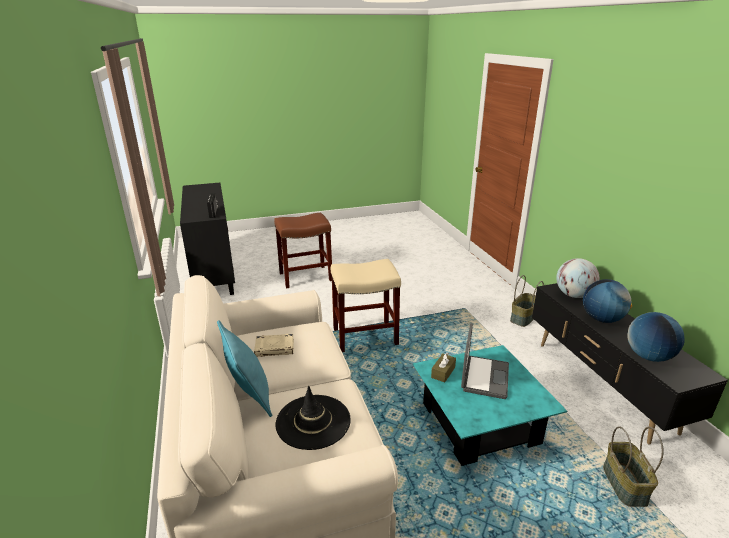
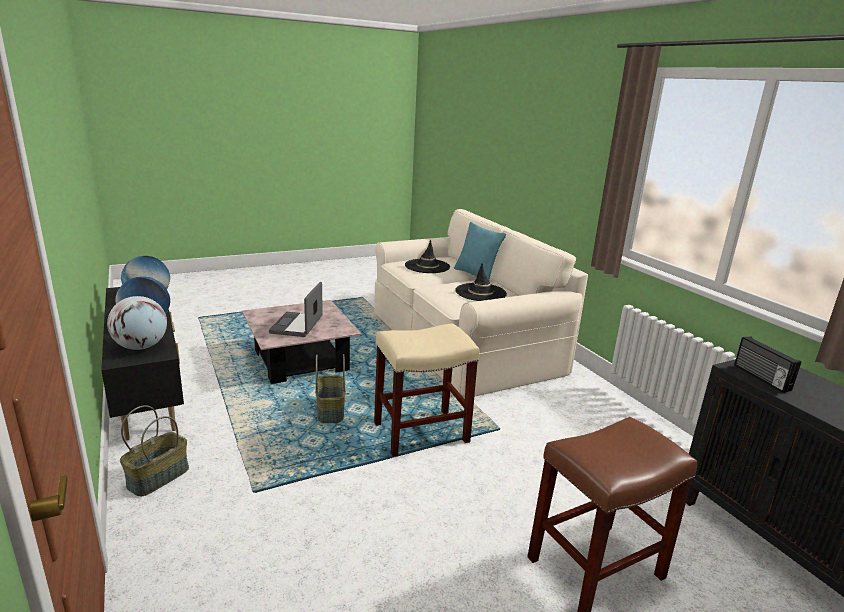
camera: 170 degrees right, 5 degrees down
(275, 348) = (480, 292): beige book -> black hat
(443, 372) = (334, 328): brown tissue box -> none
(479, 423) = (301, 360): turquoise coffee table -> pink coffee table
(625, 485) = (211, 335): basket -> basket (330, 410)

